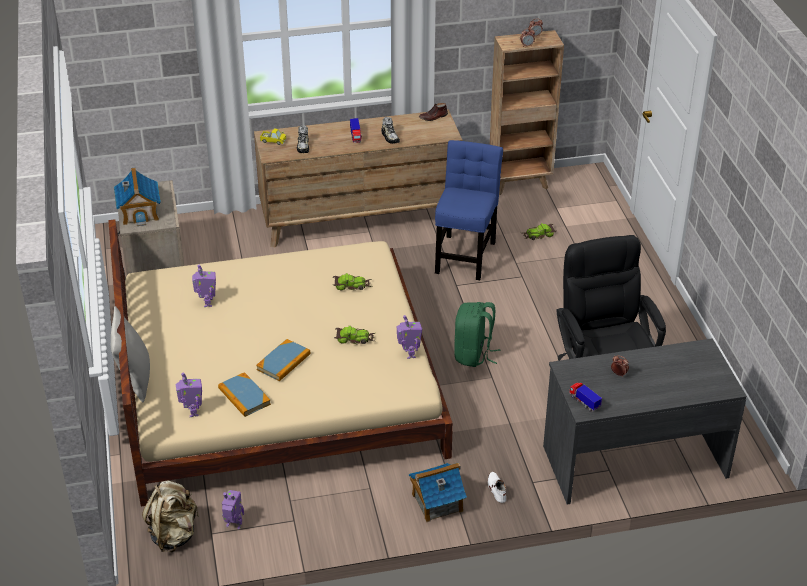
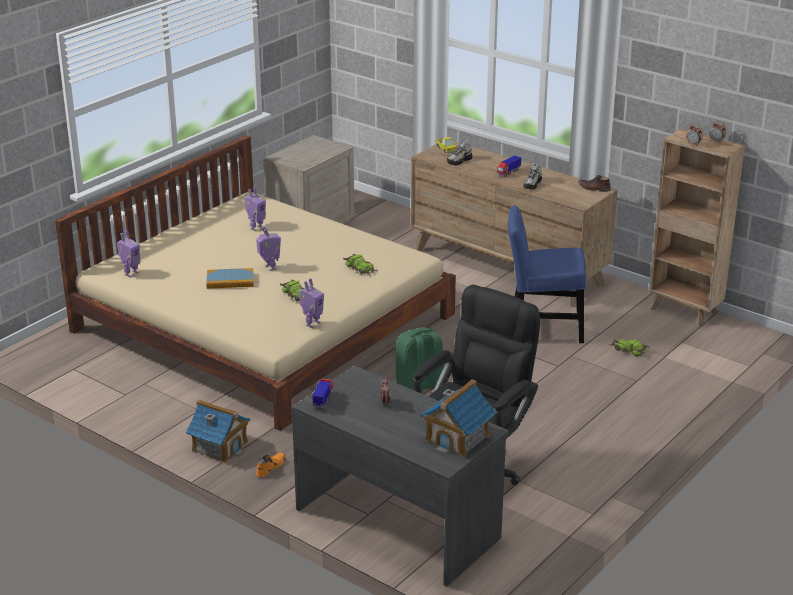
camera: 50 degrees right, 10 degrees down
(134, 378) = (139, 240): grey pillow -> none
(140, 212) = (297, 153): toy house -> toy house (458, 438)
(174, 534) = (56, 356): beige backpack -> none
(233, 525) = (91, 373): toy robot -> toy robot (269, 268)
(244, 396) = (172, 284): book -> none
(465, 255) = (542, 329): blue chair -> blue chair turned 150 degrees counterclockwise
(496, 489) = (270, 467): white shoe -> orange shoe

